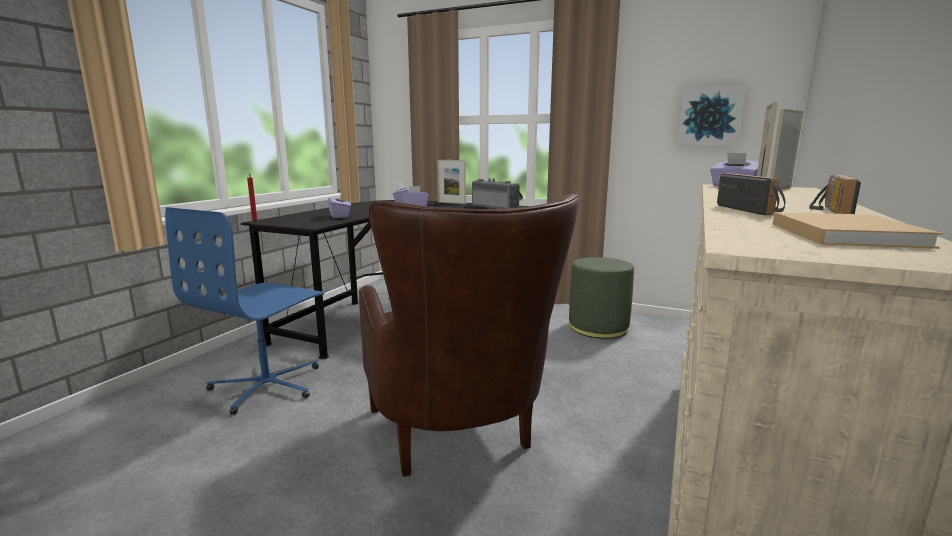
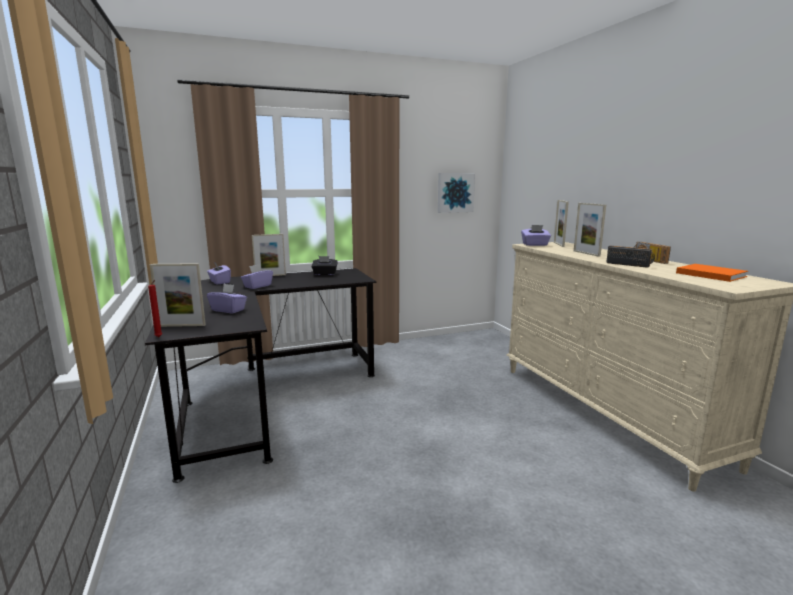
camera: 45 degrees left, 0 degrees up
(268, 385) = (269, 508): blue office chair -> none
(286, 219) = (182, 325): none -> picture frame
(458, 442) = (480, 461): brown armchair -> none
(497, 207) = (325, 274): radio -> black tissue box
(598, 327) = (417, 355): green ottoman -> none
(842, 234) = (709, 274): beige book -> orange book

